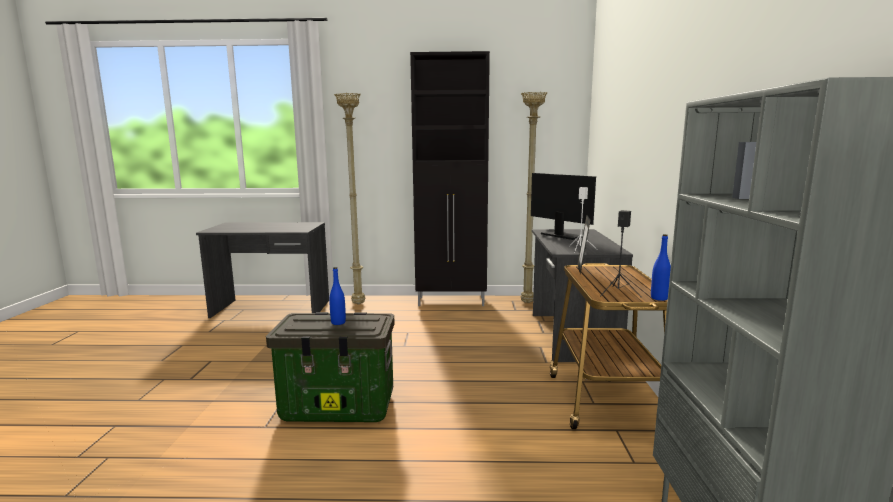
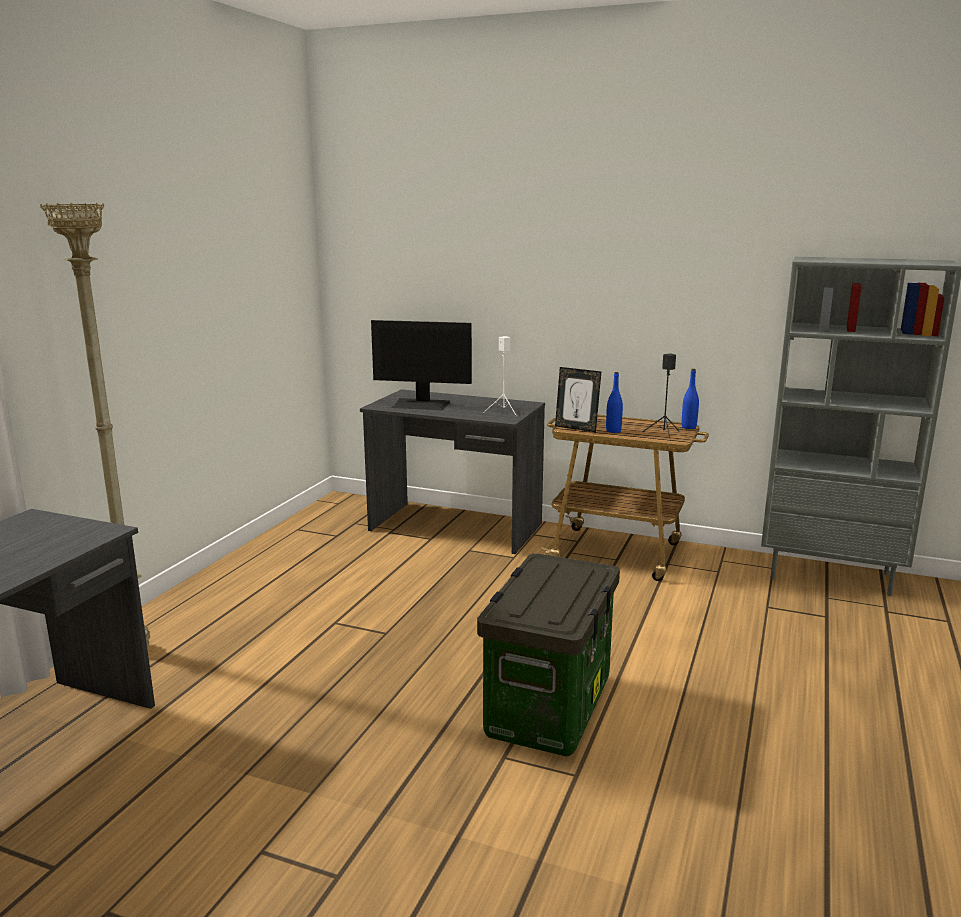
camera: 70 degrees left, 5 degrees up
(338, 322) = (557, 585): blue bottle -> blue bottle (613, 431)
(452, 301) = (244, 568): black cabinet -> none
(528, 303) = (321, 523): beige floor lamp -> none
(562, 235) = (421, 404): monitor -> monitor turned 150 degrees counterclockwise

